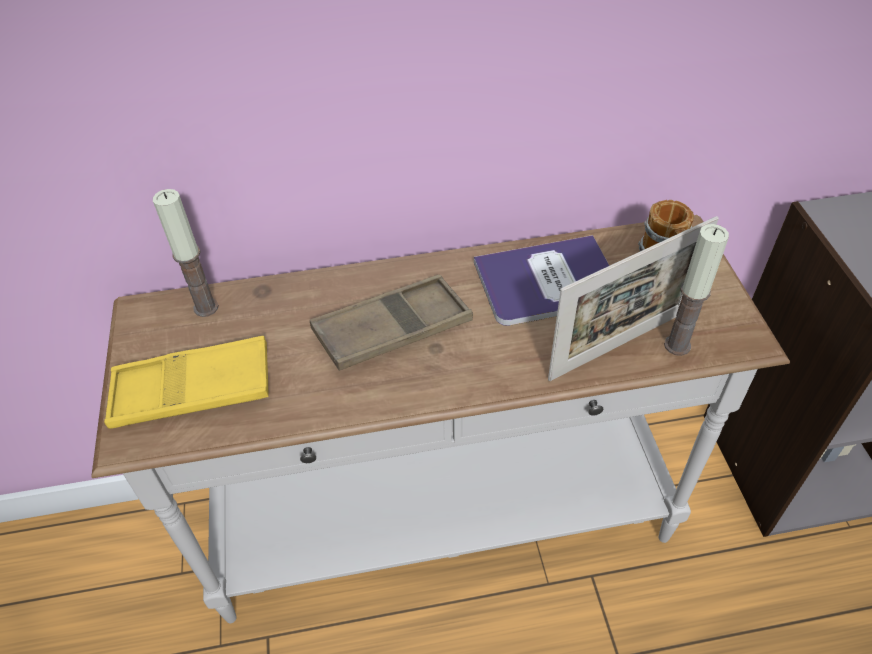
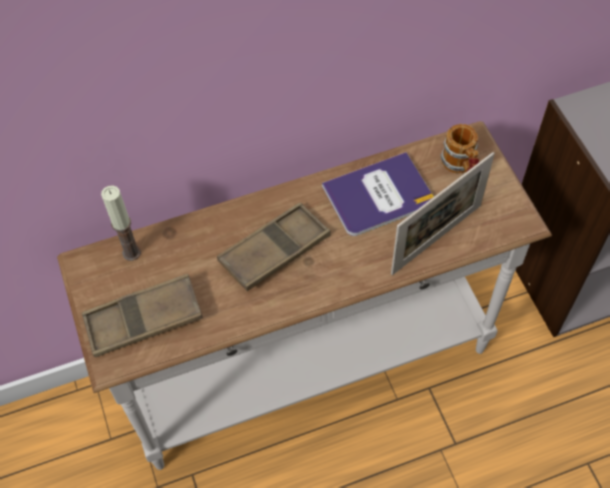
camera: 10 degrees left, 10 degrees up
(192, 390) = (144, 320): yellow tray -> brown tray
(677, 345) = (475, 234): candle -> none

